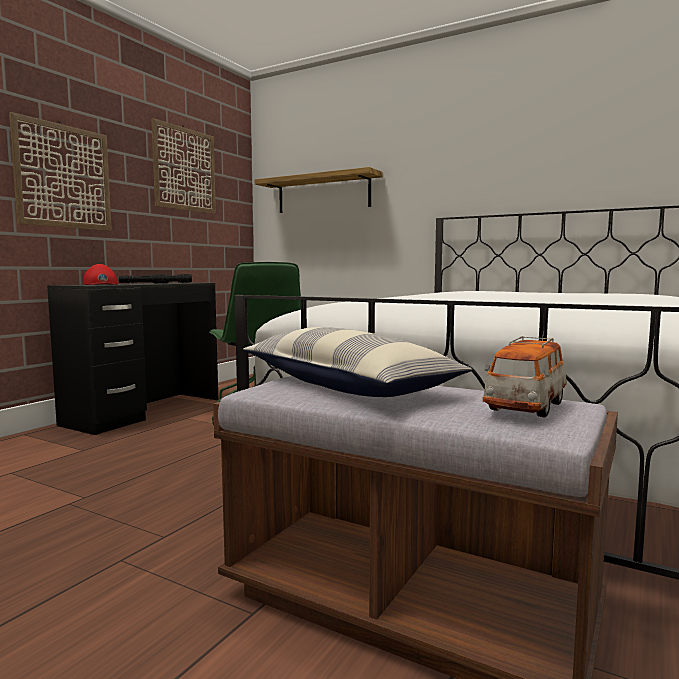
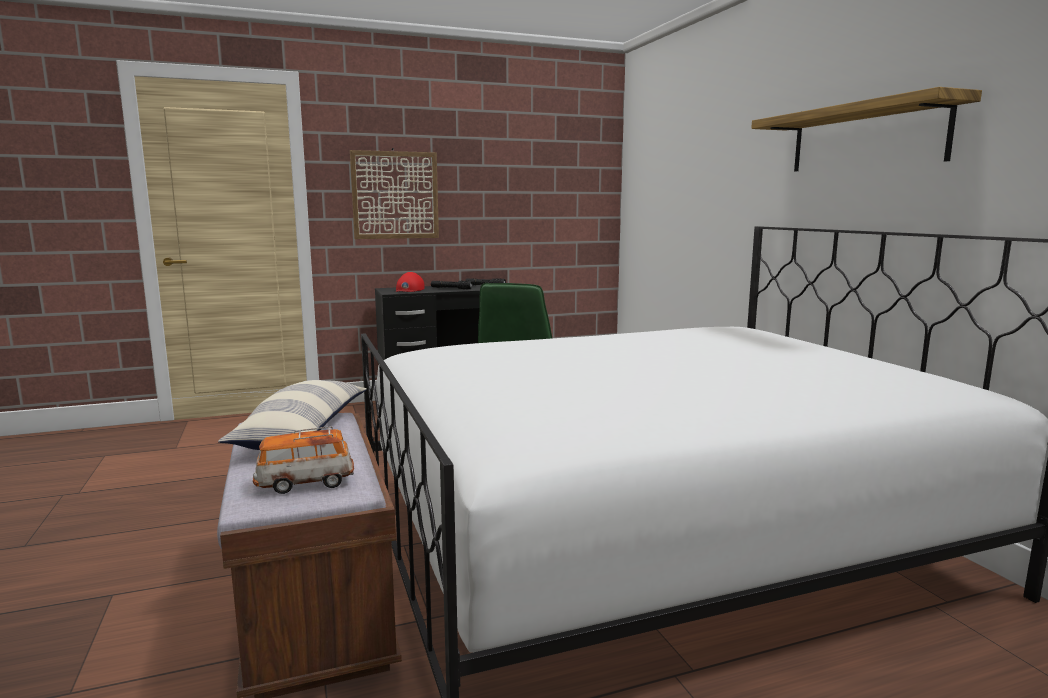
camera: 40 degrees right, 5 degrees up
(184, 168) = (525, 167): picture -> none
(323, 193) = (670, 186): shelf -> shelf (865, 138)

